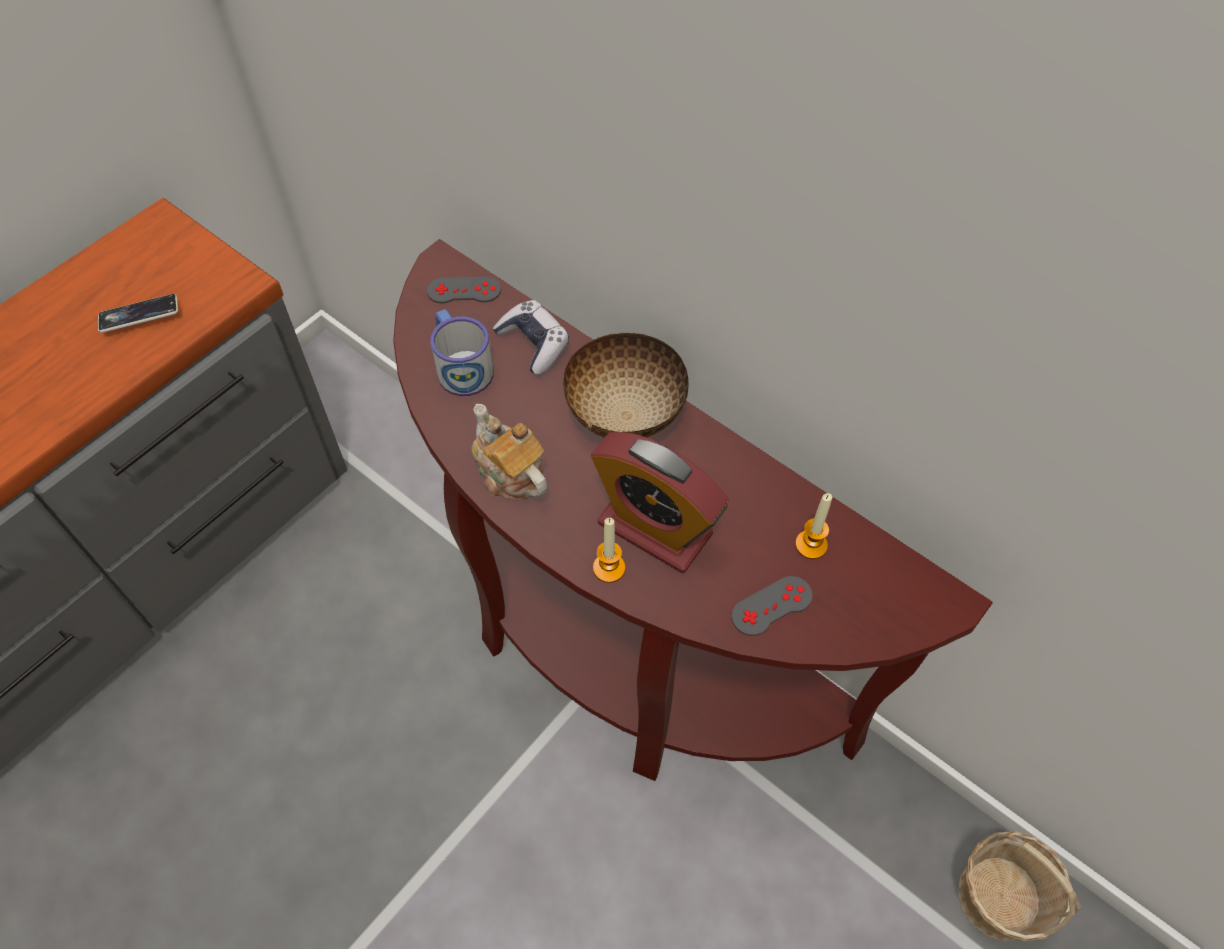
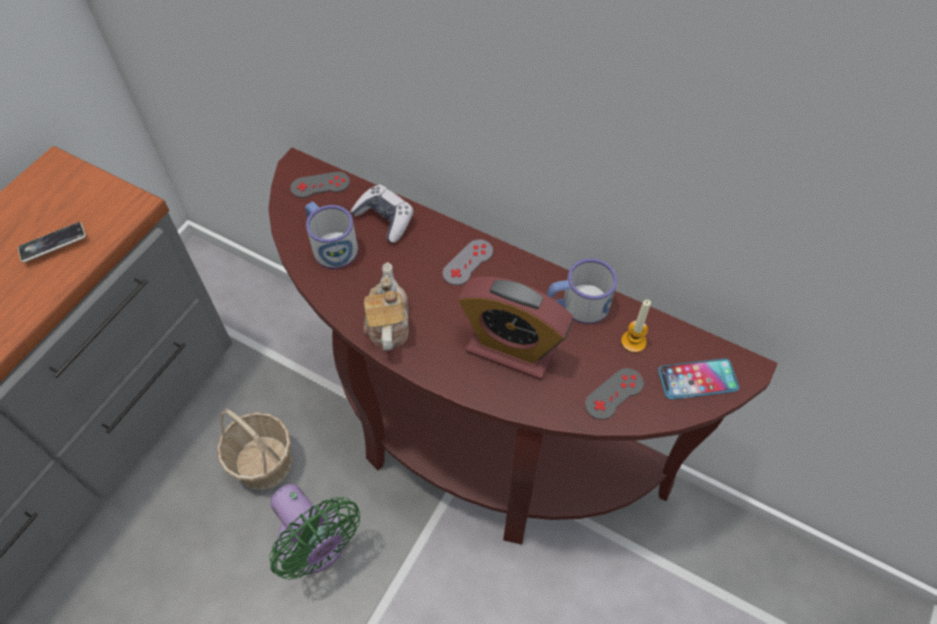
camera: 10 degrees left, 0 degrees up
(400, 736) = (316, 546): none -> green fan
(509, 473) = (387, 323): teapot -> teapot turned 45 degrees clockwise
(609, 568) = (482, 385): candle -> none
(624, 413) = (468, 262): bowl -> grey game controller
(749, 488) = (577, 305): none -> mug
(883, 606) = (697, 379): none -> phone
(998, 896) = (793, 583): basket -> basket (263, 462)

